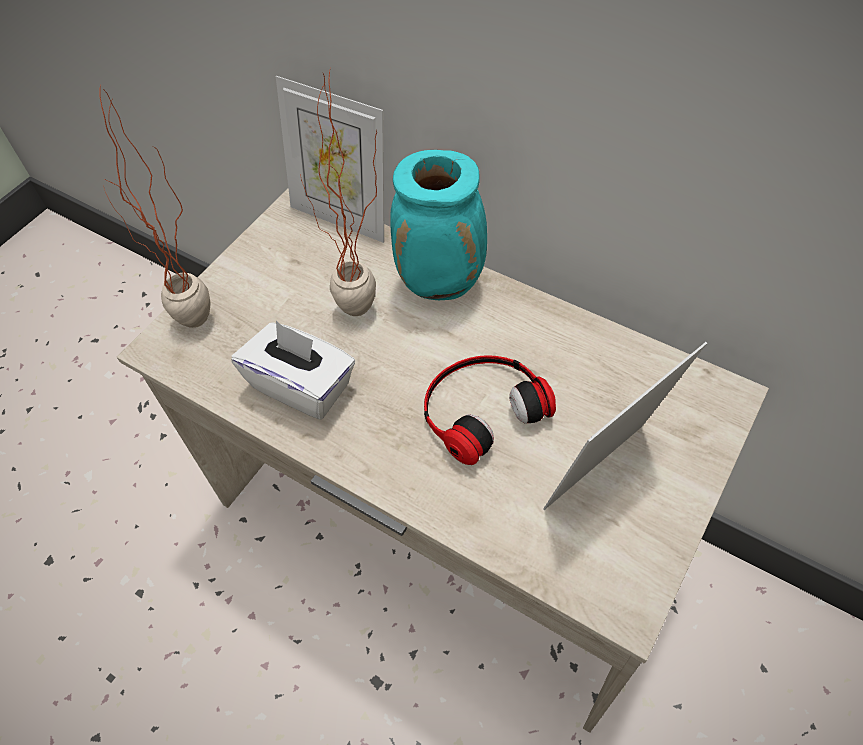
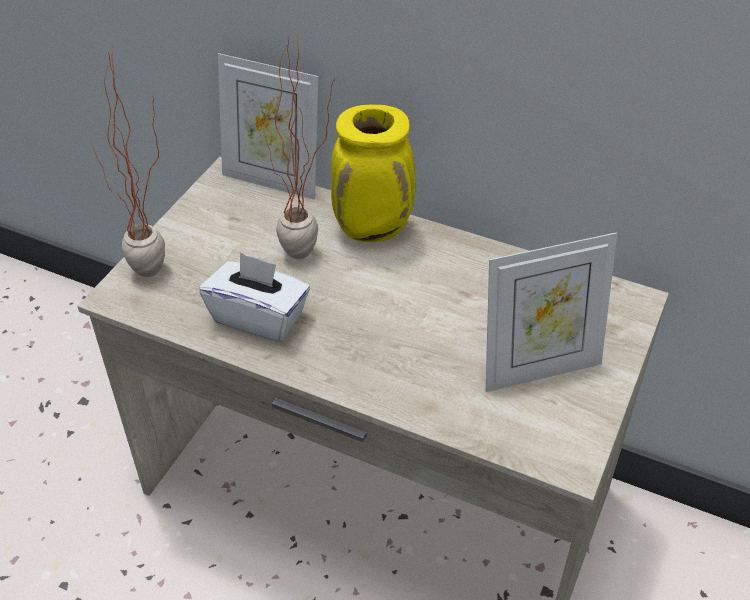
camera: 10 degrees left, 10 degrees down
(442, 283) = (374, 229): turquoise vase -> yellow vase
(481, 407) = (424, 323): headphones -> none
(604, 476) = (539, 368): picture frame -> picture frame turned 150 degrees counterclockwise

